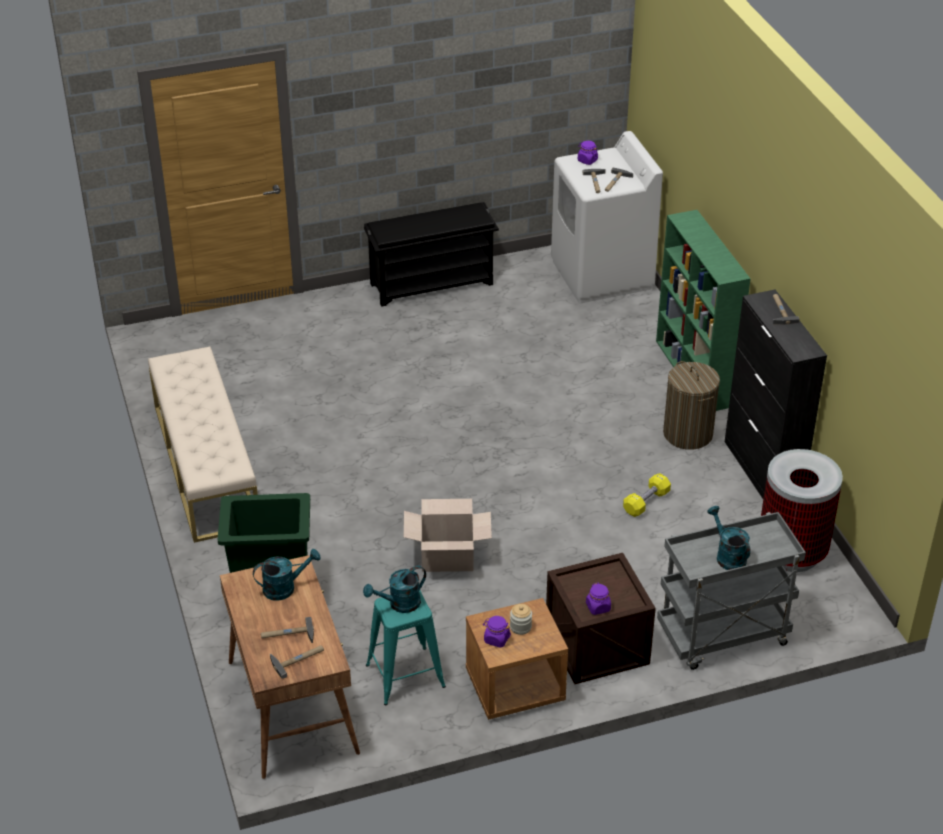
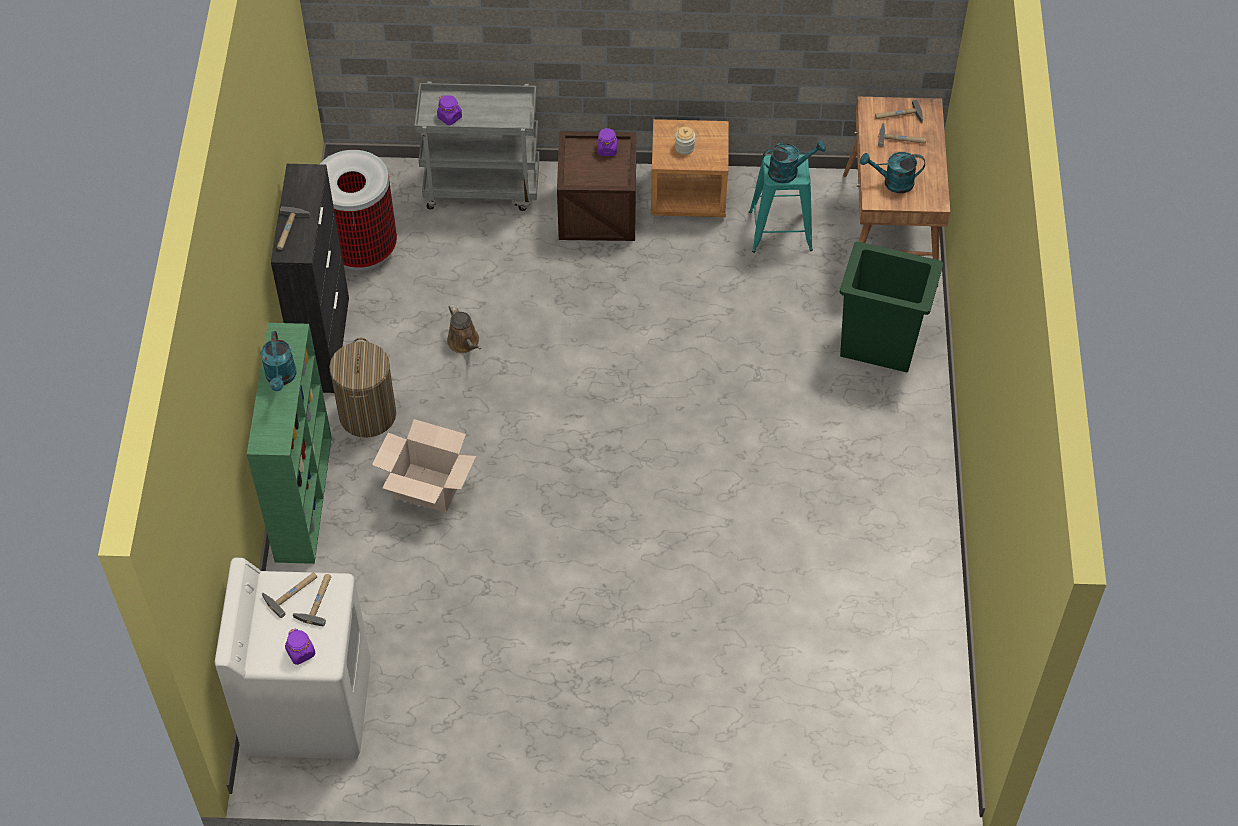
camera: 160 degrees left, 15 degrees up
(205, 465) = (915, 532): beige bench -> none
(432, 283) = (540, 764): black shoe rack -> none
(447, 557) = (694, 338): cardboard box -> cardboard box (428, 487)
(496, 639) = (710, 142): purple jar -> purple jar (450, 117)
(646, 502) = (465, 343): yellow dumbbell -> brown watering can
(727, 556) = (484, 109): turquoise watering can -> turquoise watering can (281, 378)

